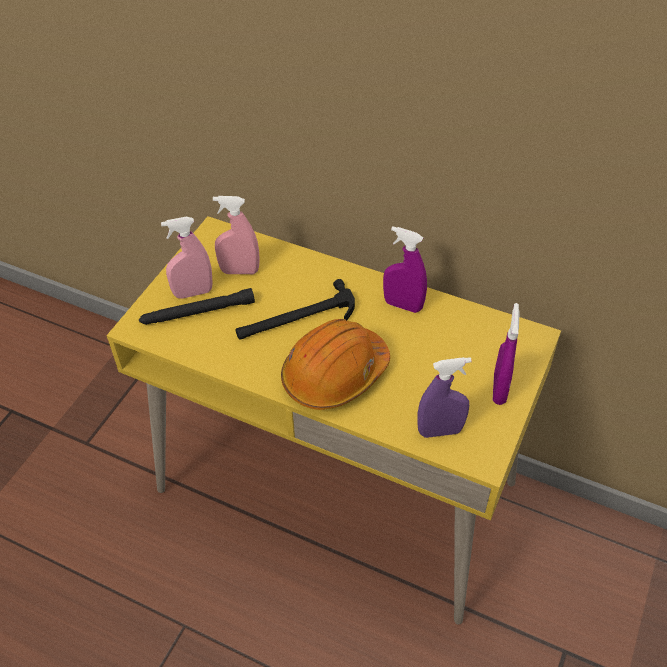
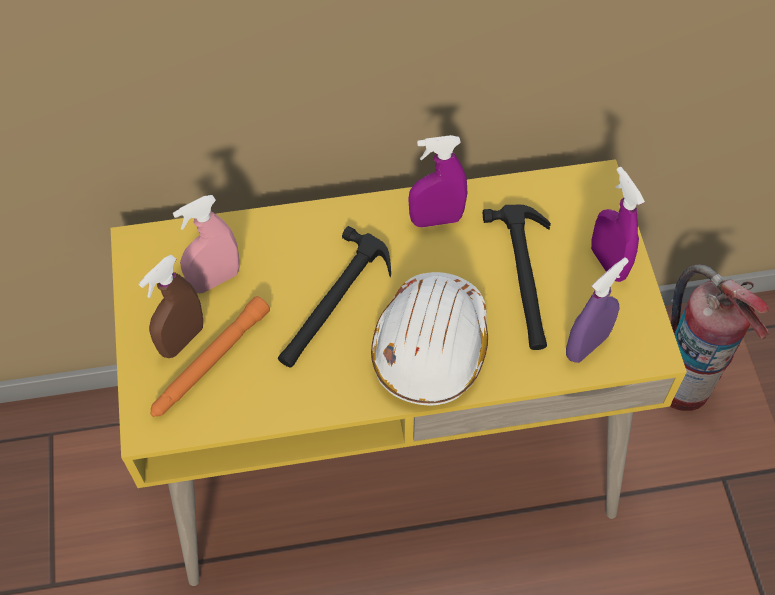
camera: 35 degrees left, 10 degrees up
(193, 293) = (182, 340): pink spray bottle -> brown spray bottle
(197, 312) = (210, 362): black flashlight -> orange flashlight
(335, 375) = (430, 347): orange hard hat -> white hard hat
(433, 368) = (525, 278): none -> hammer
(580, 567) = (683, 384): none -> fire extinguisher

